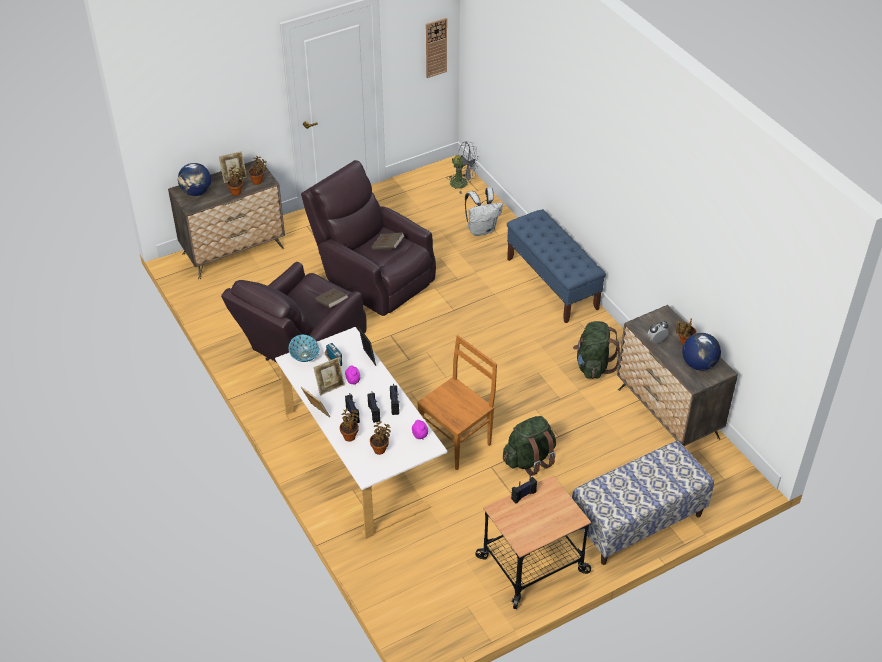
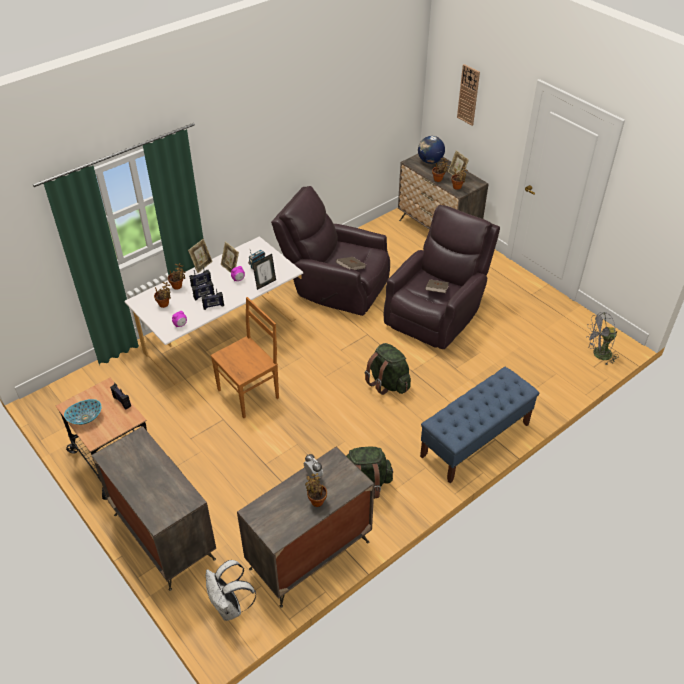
camera: 80 degrees right, 0 degrees up
(305, 355) = (264, 250): bowl -> bowl (85, 418)
(436, 47) = (658, 221): wall clock -> wall clock (468, 95)
(457, 441) = (250, 393): brown chair -> brown chair turned 75 degrees counterclockwise
(463, 183) = (598, 355): grey fan -> grey fan turned 75 degrees clockwise
(481, 229) = (534, 377): white backpack -> white backpack (230, 607)
(529, 459) = (234, 445): green backpack -> green backpack (388, 383)
(637, 522) = (164, 535): bench -> dresser
(698, 364) = (283, 515): globe -> none

